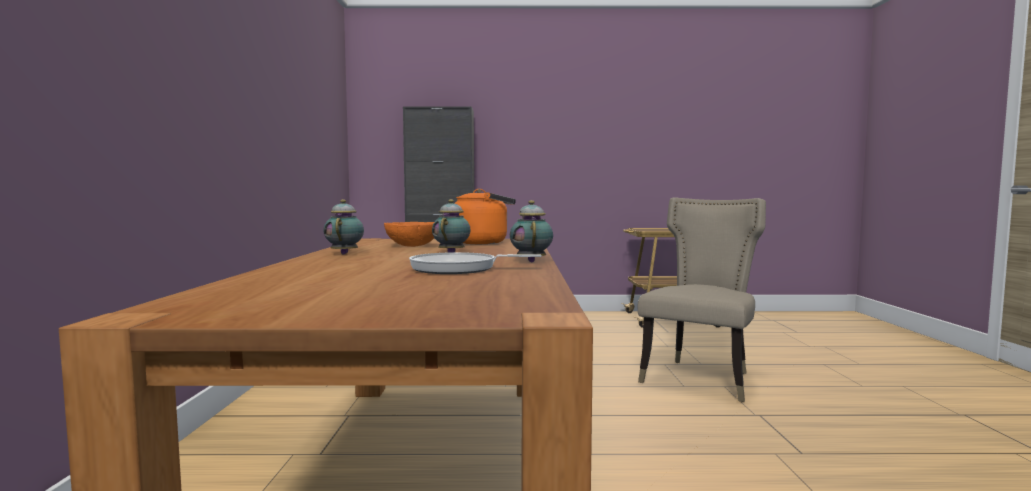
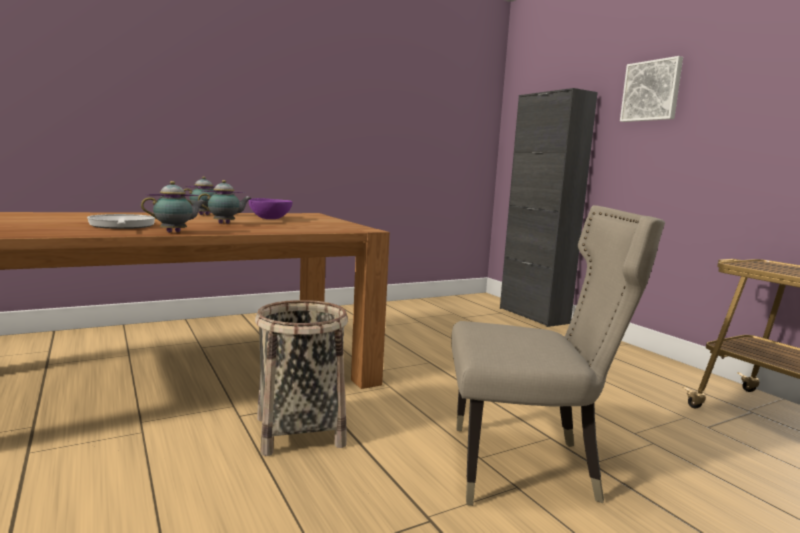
camera: 60 degrees right, 5 degrees up
(413, 246) = (270, 219): orange bowl -> purple bowl
(483, 242) = (318, 225): orange kettle -> none
(524, 115) = (652, 91): none -> picture
(613, 432) = (300, 431): none -> basket

